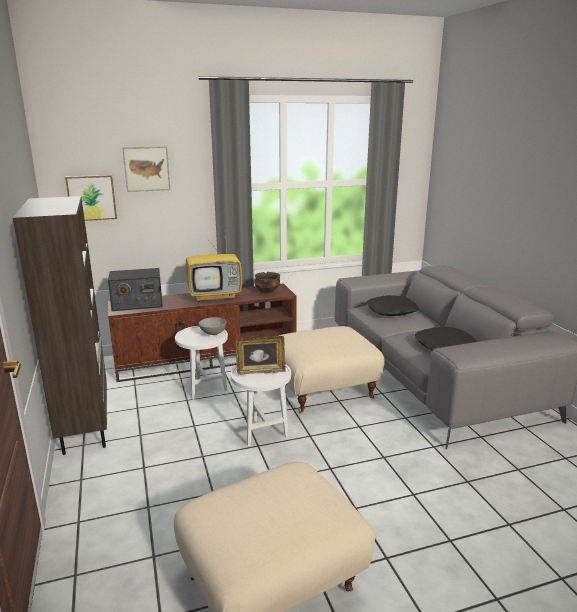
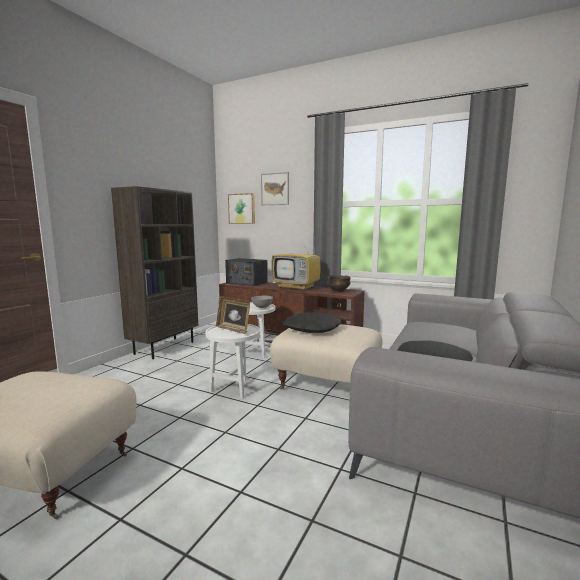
camera: 45 degrees right, 10 degrees down
(391, 311) = (438, 329): black pillow -> black pillow (311, 329)

